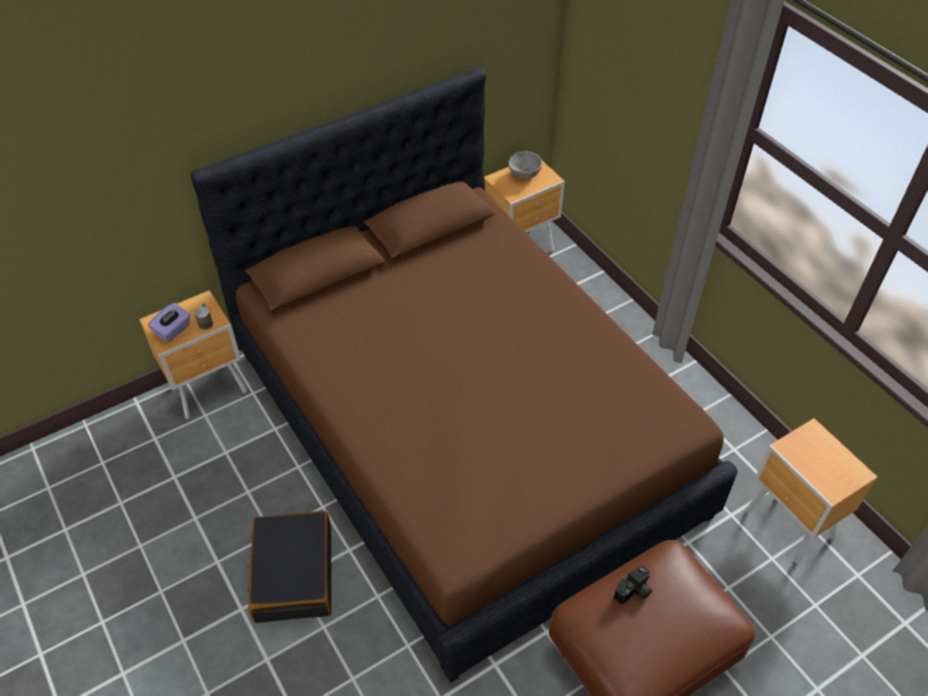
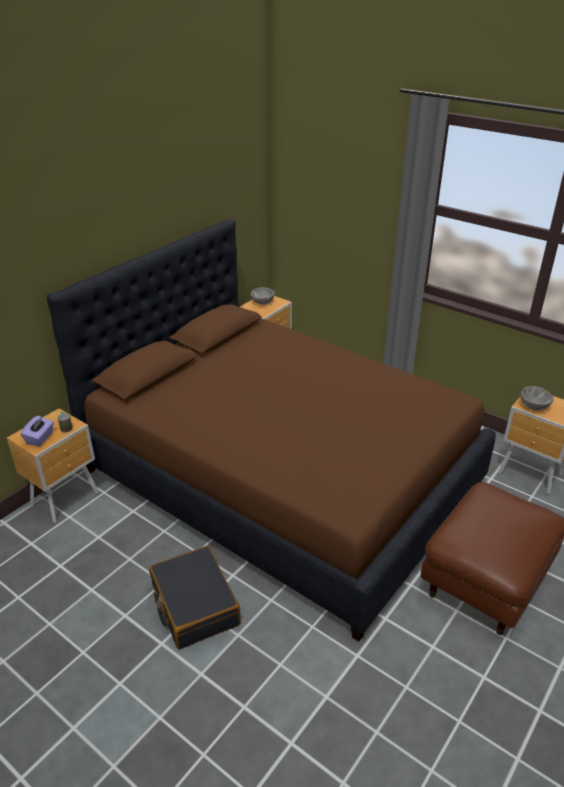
camera: 20 degrees left, 15 degrees down
(634, 592) = (476, 516): camera -> none
(801, 453) = (533, 406): none -> grey bowl

